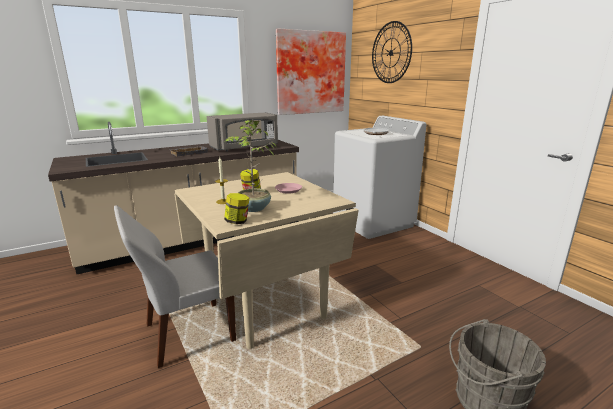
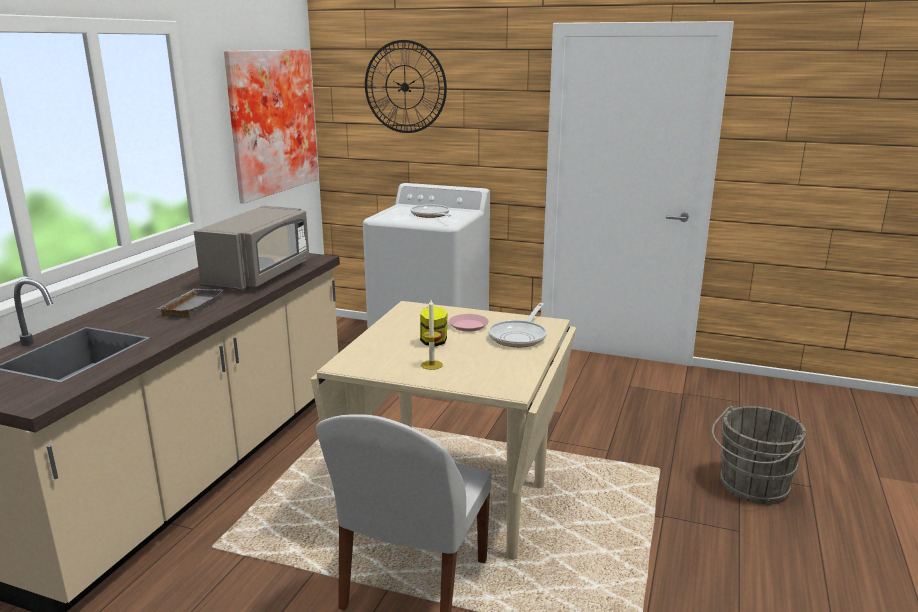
camera: 40 degrees left, 0 degrees up
(237, 222) = (513, 381): jar -> none
(253, 209) = (490, 361): potted plant -> none
(301, 202) = (520, 336): none -> frying pan

